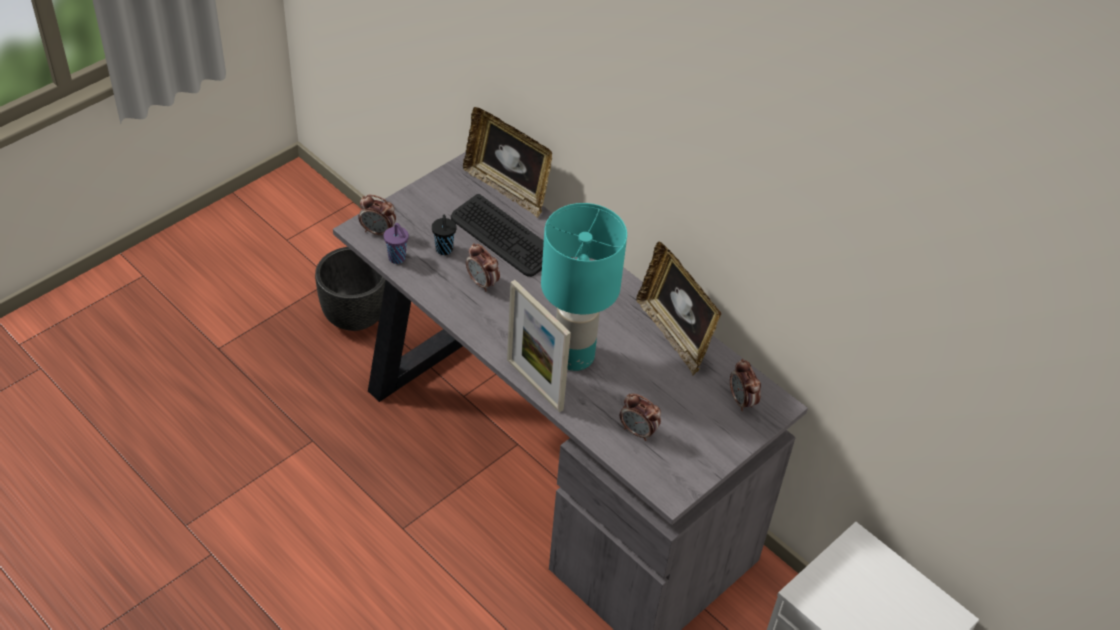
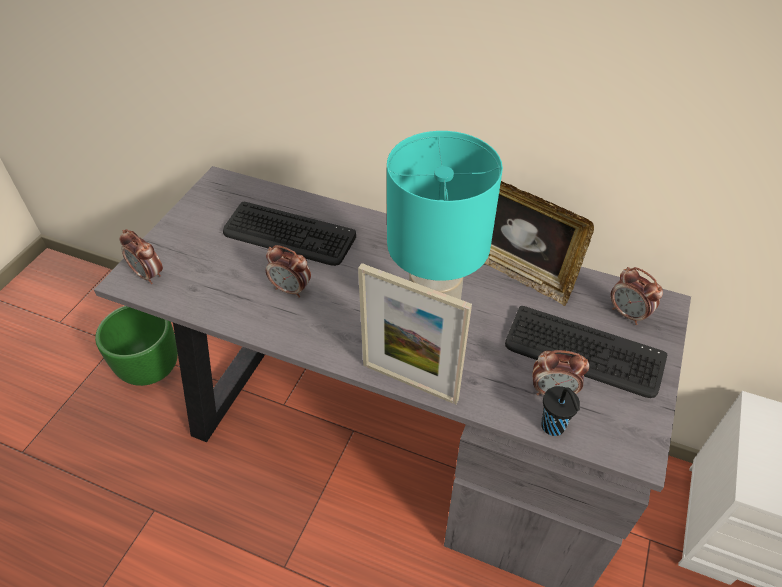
camera: 20 degrees left, 0 degrees up
(355, 316) = (151, 368): black planter -> green planter
(378, 232) = (148, 275): alarm clock -> alarm clock turned 45 degrees clockwise
(397, 259) = (183, 296): purple cup -> none
(444, 250) = (232, 269): black cup -> black cup (554, 427)
(507, 188) = (269, 189): picture frame -> none
(682, 414) = (583, 353): none -> keyboard

